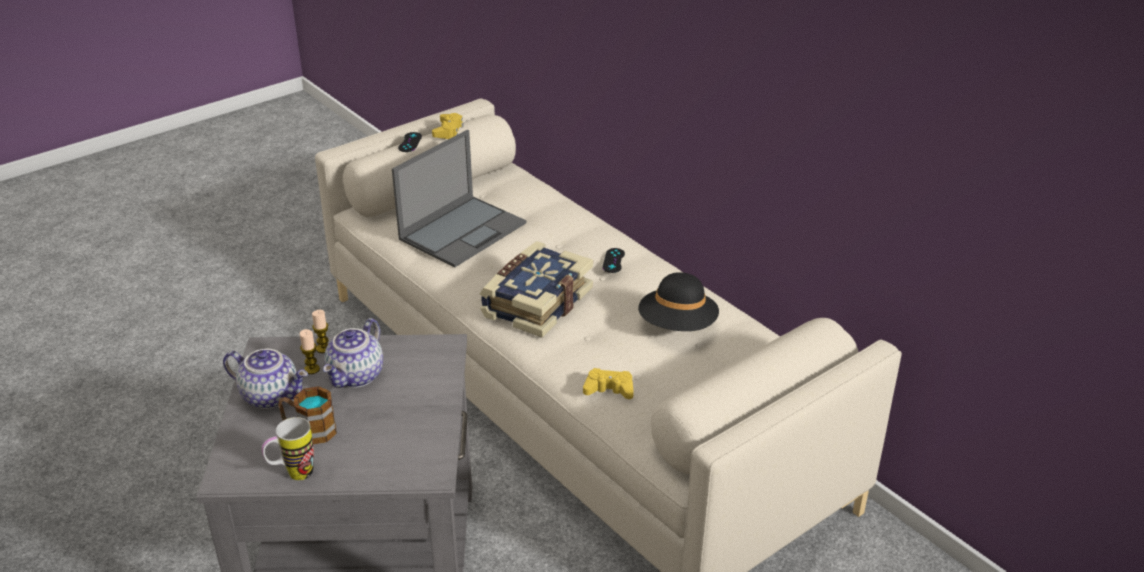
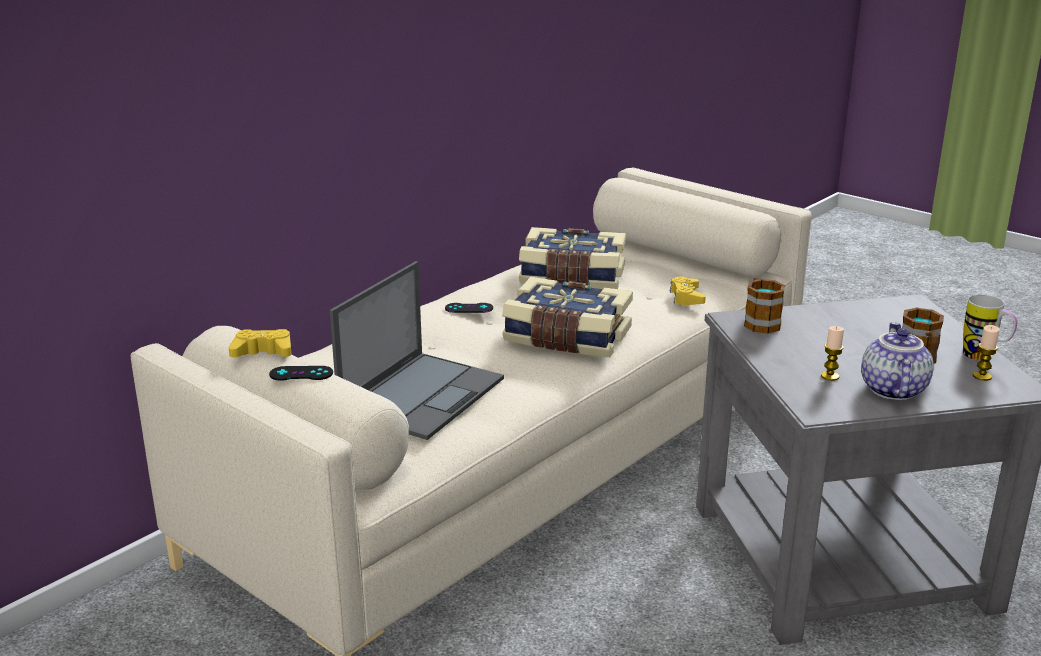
camera: 100 degrees left, 10 degrees down
(323, 348) = (790, 376): candle -> candle (982, 376)
(357, 376) = (820, 351): teapot -> none
(431, 358) = (760, 321): none -> mug
(463, 230) = (423, 394): laptop -> laptop turned 90 degrees clockwise
(677, 326) = (572, 278): black hat -> book

